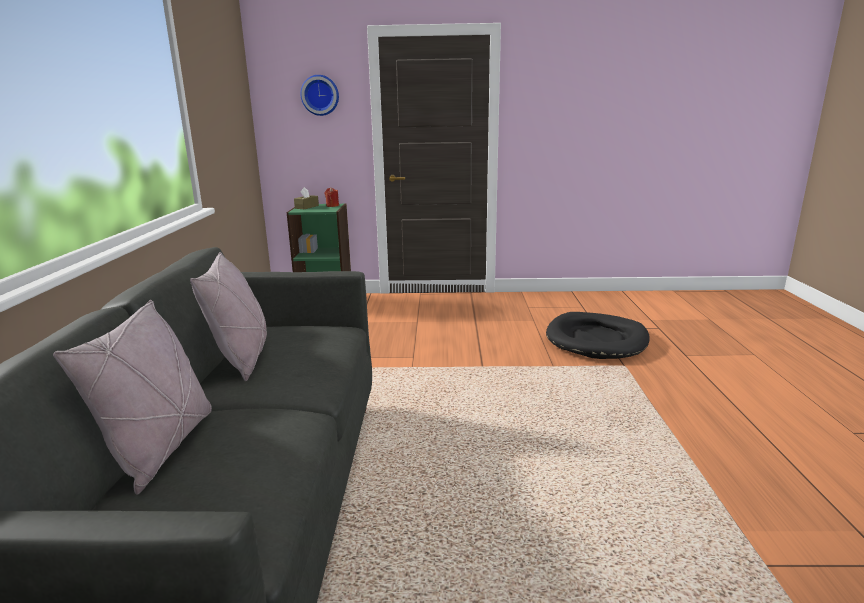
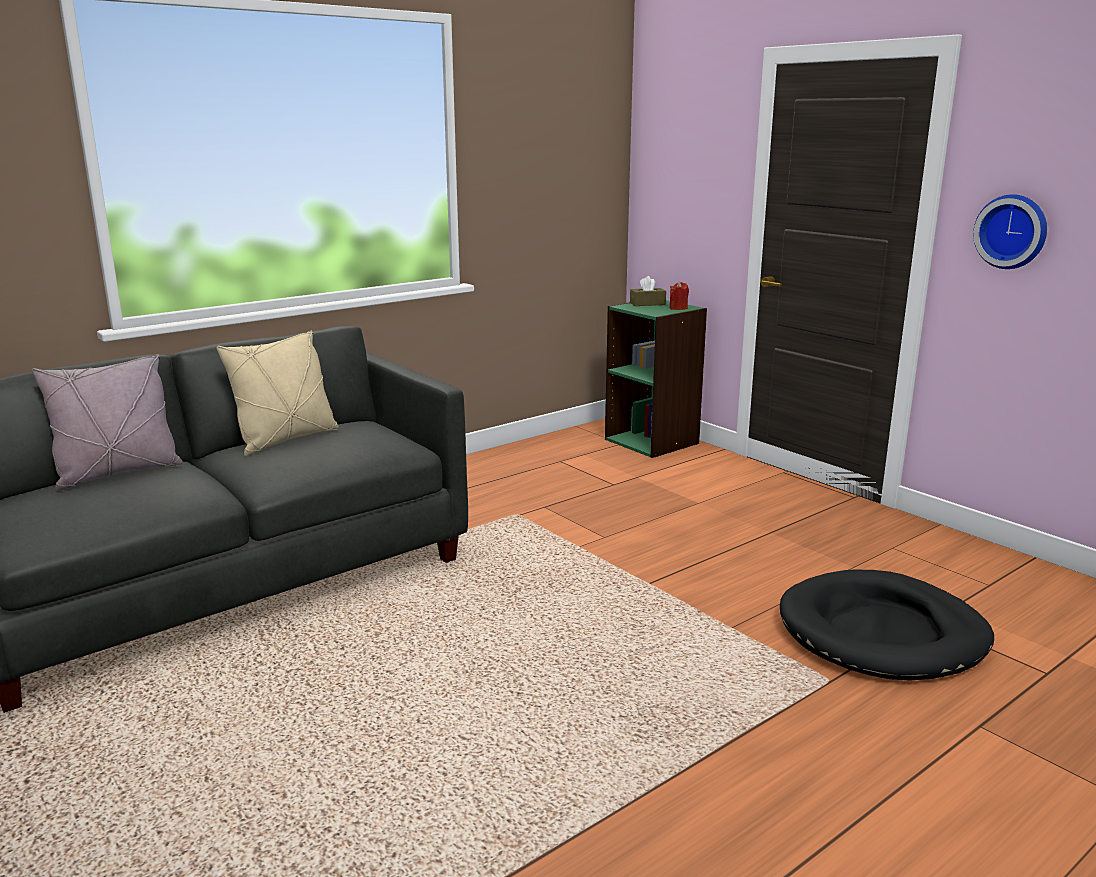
camera: 50 degrees right, 0 degrees up
(242, 358) = (286, 440): purple pillow -> beige pillow
(320, 95) = (699, 149): wall clock -> wall clock (1012, 231)

